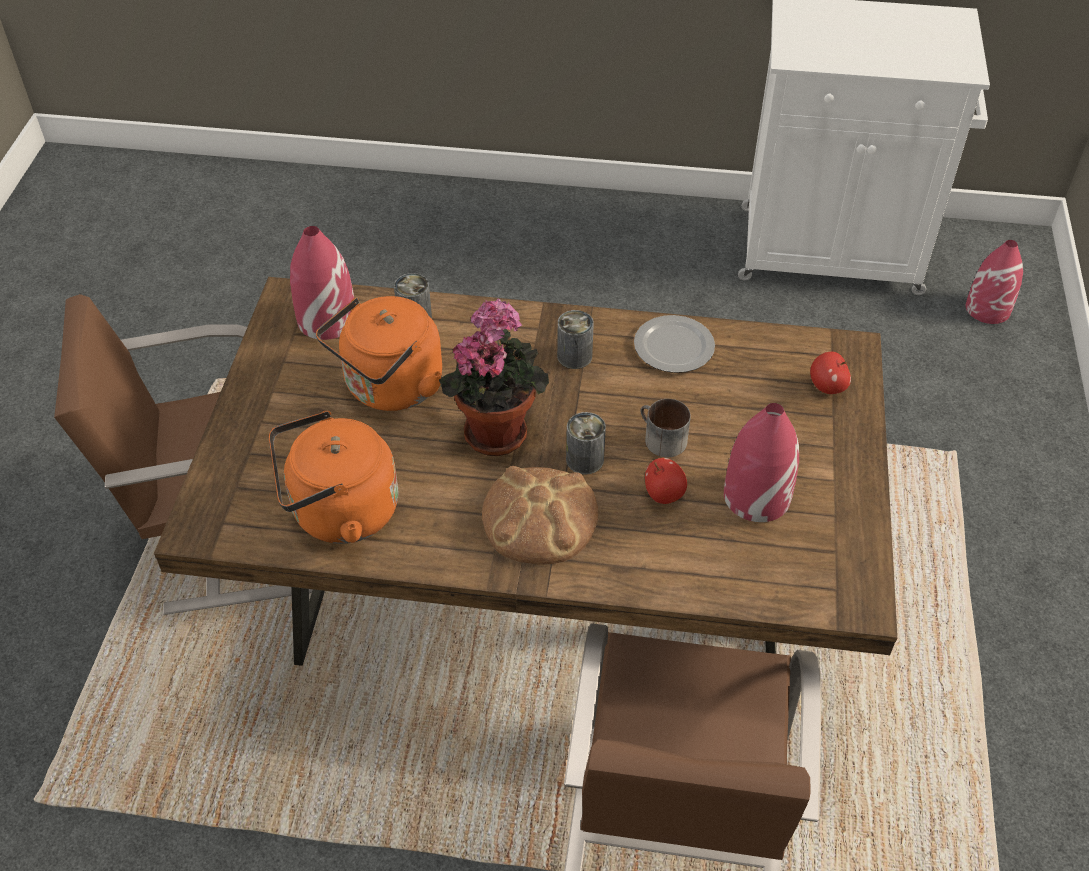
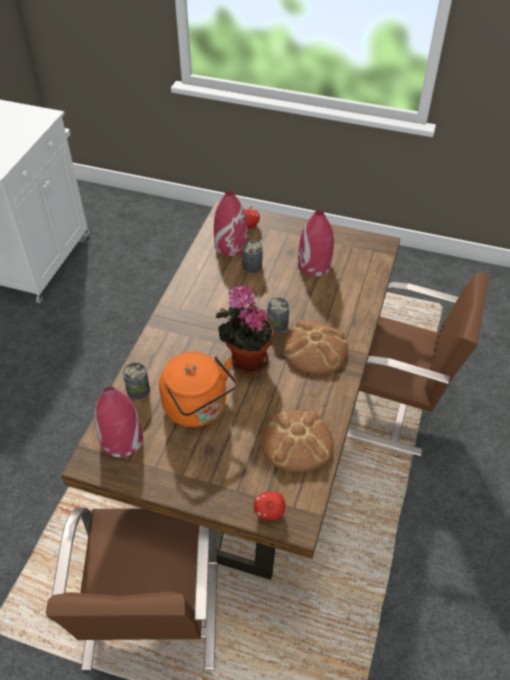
camera: 80 degrees left, 0 degrees up
(339, 513) = (296, 442): orange kettle -> bread
(574, 356) = (197, 317): can -> can (252, 267)
(660, 439) = (269, 292): mug -> none
(664, 494) = (307, 297): apple -> apple (269, 512)
(673, 347) = (203, 276): plate -> none
(988, 309) = (109, 214): red vase -> red vase (231, 245)

